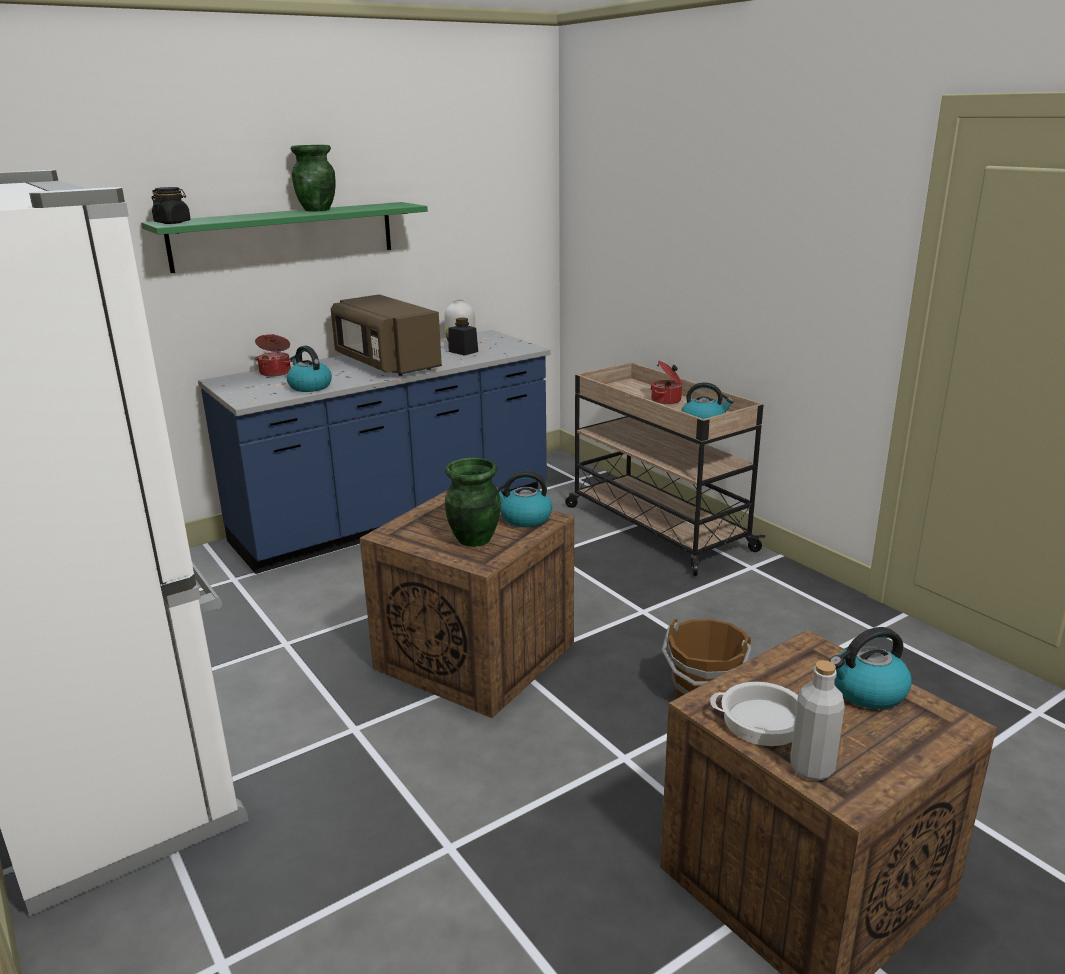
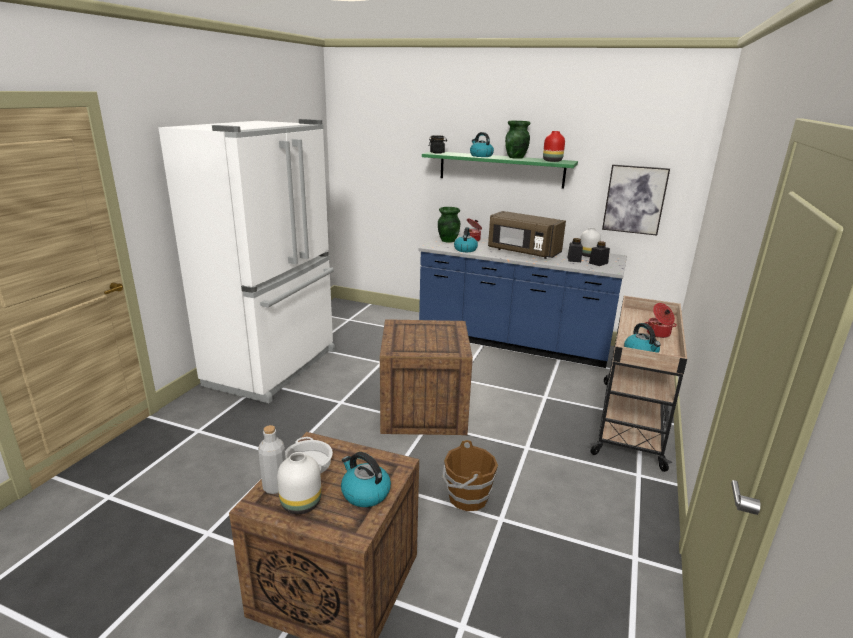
camera: 55 degrees right, 0 degrees up
(385, 206) = (553, 161): none -> red vase
(386, 364) = (522, 252): brown microwave -> brown microwave turned 75 degrees counterclockwise
(474, 540) = (412, 342): green vase -> green vase (447, 240)
(484, 247) = (634, 199): none -> picture
(496, 346) = (598, 263): none -> black jar
(524, 518) = (451, 346): kettle -> kettle (480, 156)
(868, 754) = (300, 504): none -> white vase

